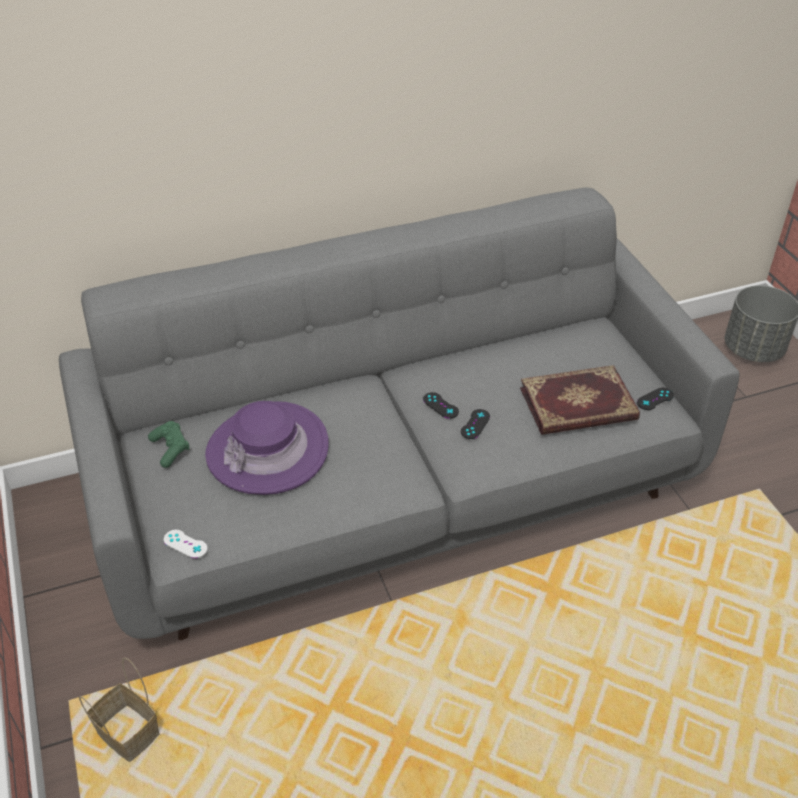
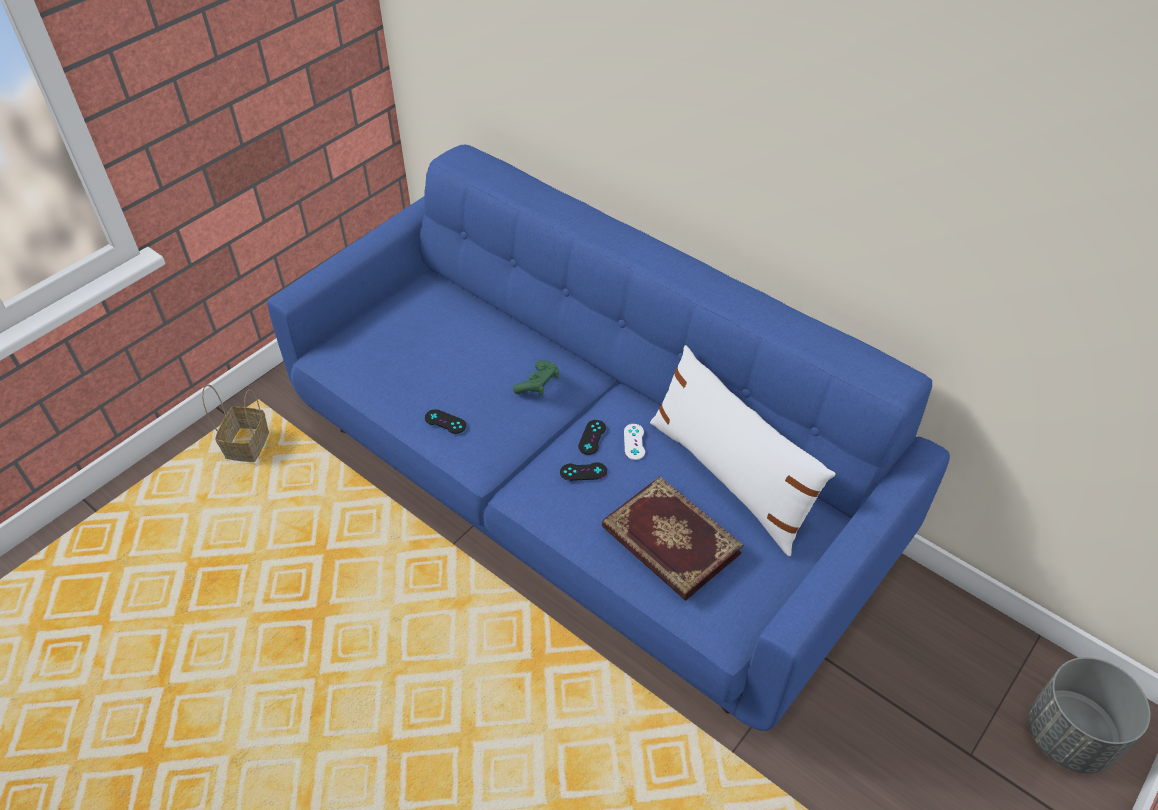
camera: 60 degrees right, 5 degrees up
(170, 449) = (420, 299): green game controller -> green game controller (538, 384)
(185, 544) = (331, 355): white game controller -> white game controller (634, 442)
(268, 450) = (453, 351): purple hat -> none
(399, 490) = (581, 491): grey sofa -> blue sofa
(535, 351) = (729, 477): none -> white pillow
(655, 399) = (738, 608): black game controller -> black game controller (445, 422)

